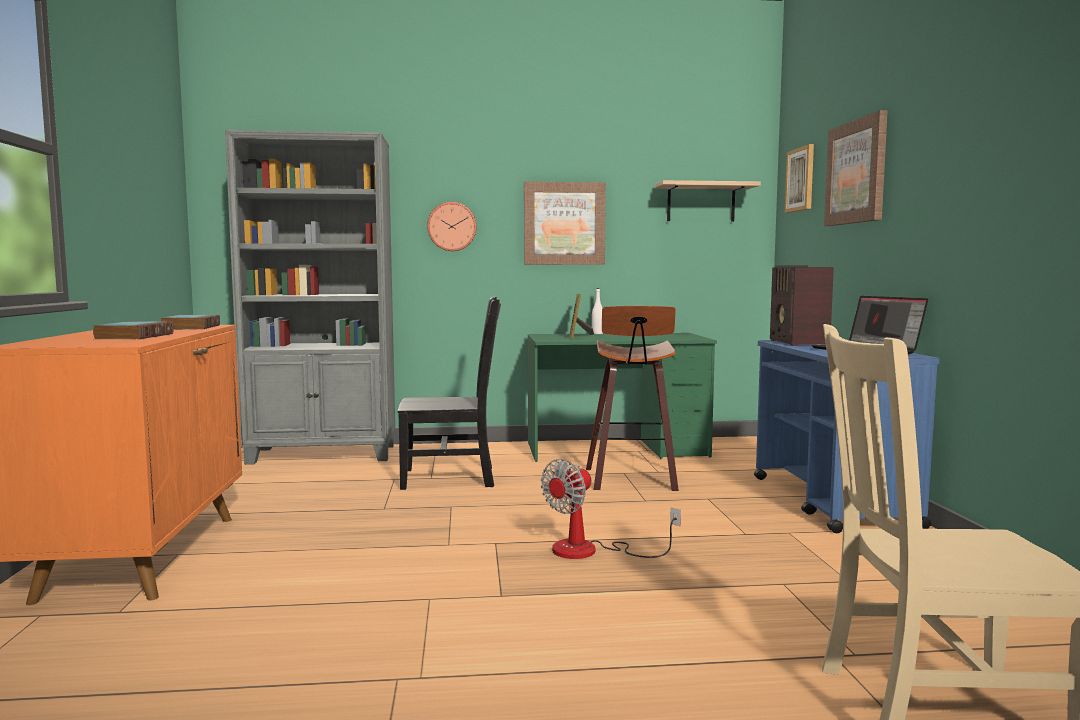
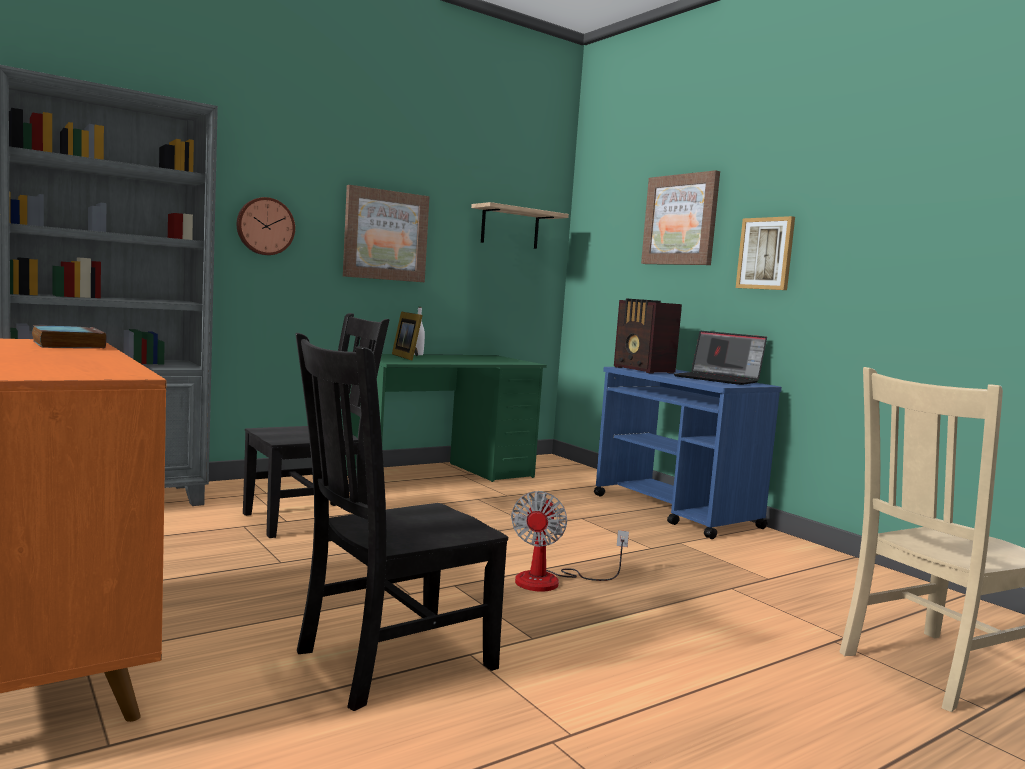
camera: 30 degrees left, 0 degrees up
(135, 336) = (64, 359): book -> none
(360, 592) = (389, 661): none -> black chair
(633, 480) = (496, 506): stool -> none
(800, 179) = (606, 217): picture -> picture (766, 253)

